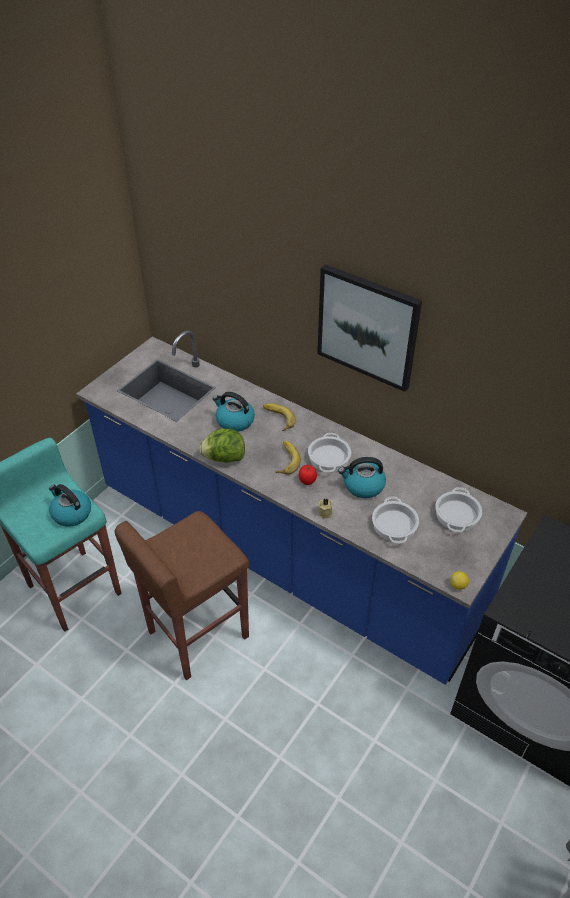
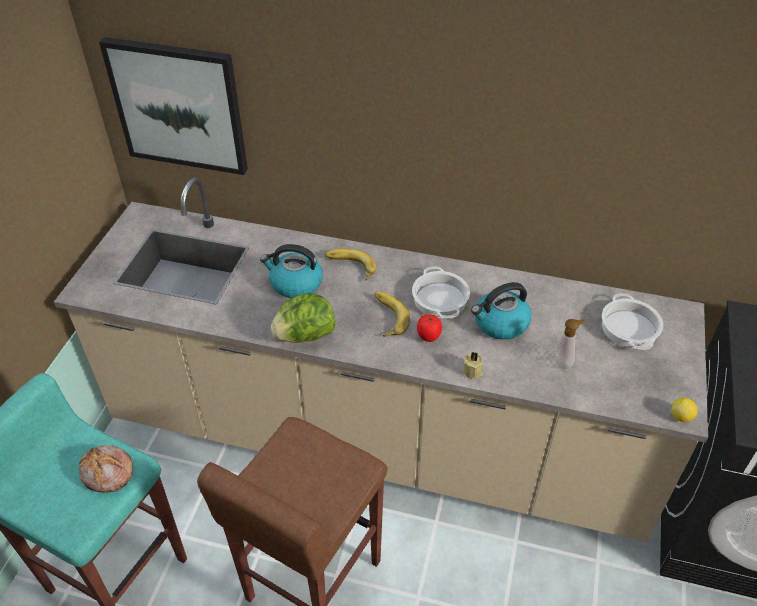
camera: 20 degrees left, 0 degrees up
(71, 513) = (107, 474): kettle -> bread
(285, 553) = (378, 438): blue counter -> beige counter
(368, 327) = (470, 111): picture -> picture (179, 106)
(394, 524) = (563, 362): cooking pot -> soap dispenser

